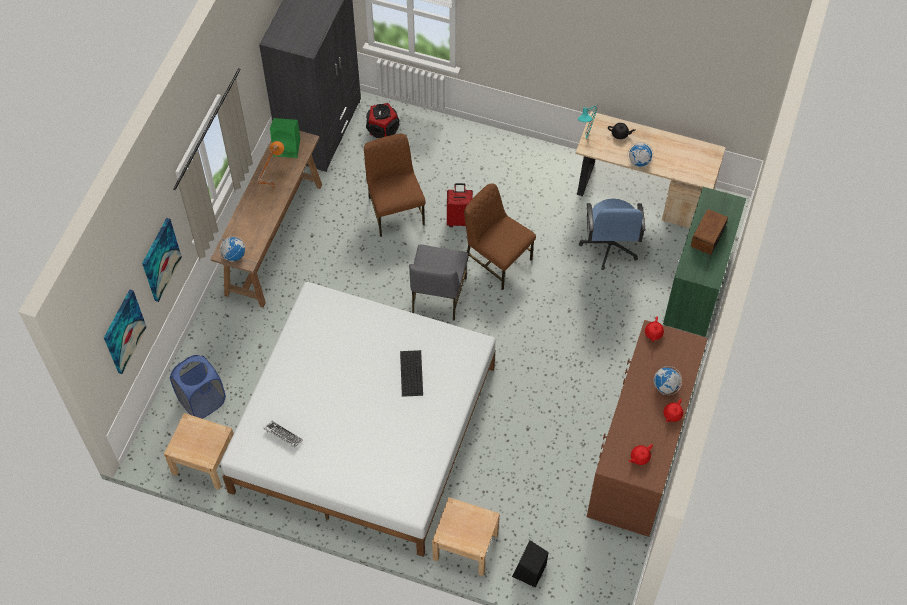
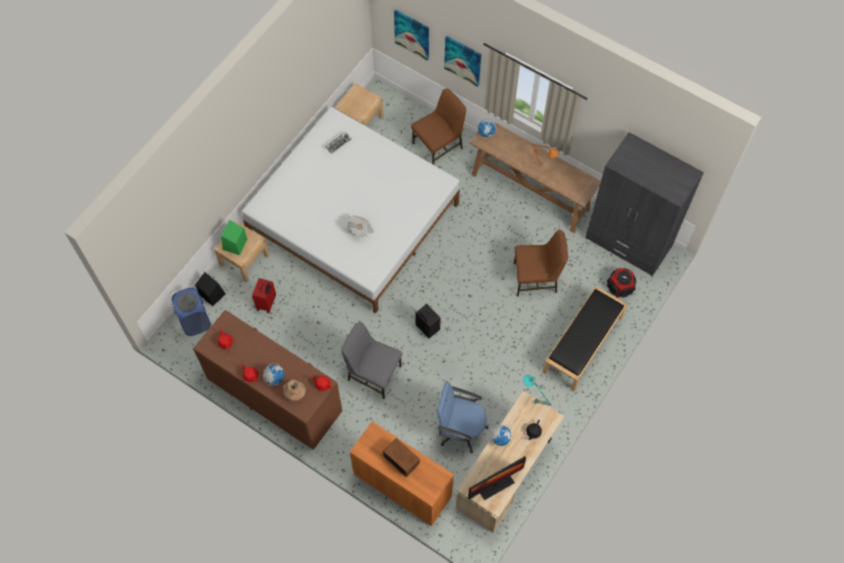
camera: 105 degrees right, 5 degrees up
(202, 401) = (406, 127): blue laundry basket -> blue laundry basket (195, 321)
(287, 147) = (578, 183): green speaker -> green speaker (235, 245)
(411, 372) = (361, 230): keyboard -> newspaper
(437, 296) = (448, 290): grey chair -> grey chair (373, 373)
(460, 220) = (515, 322): red suitcase -> red suitcase (267, 303)
(467, 151) = (582, 345): none -> black bench
(497, 260) = (470, 340): brown chair -> brown chair (438, 146)
(497, 307) = (427, 329): none -> black suitcase
(676, 358) = (295, 394): none -> brown vase
(692, 156) = (495, 484): none -> monitor
(697, 286) = (402, 485): green cabinet -> orange cabinet

